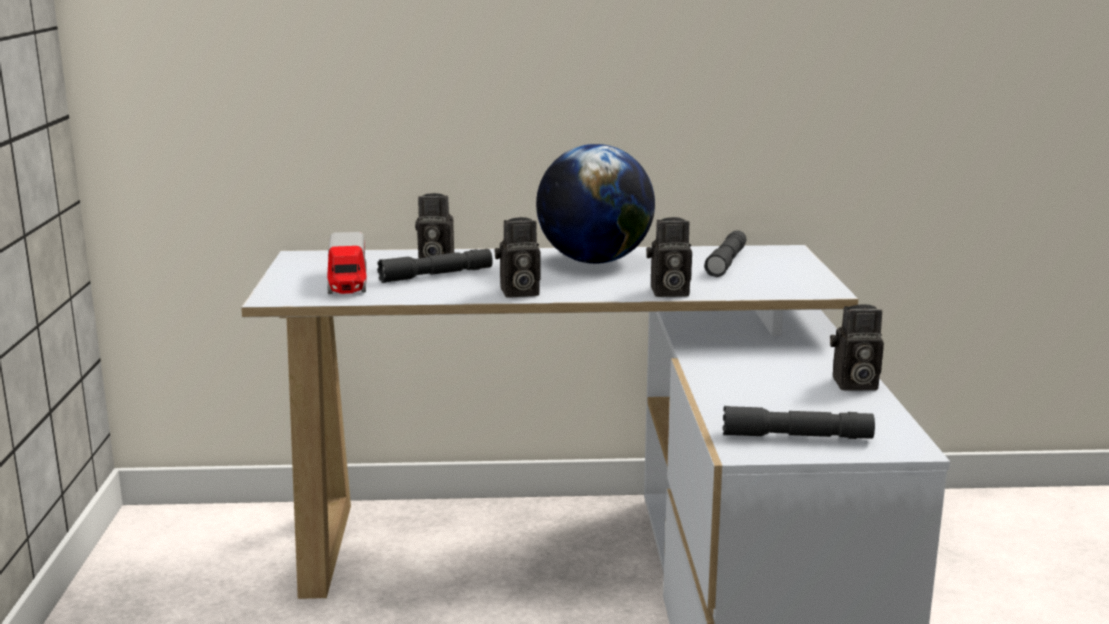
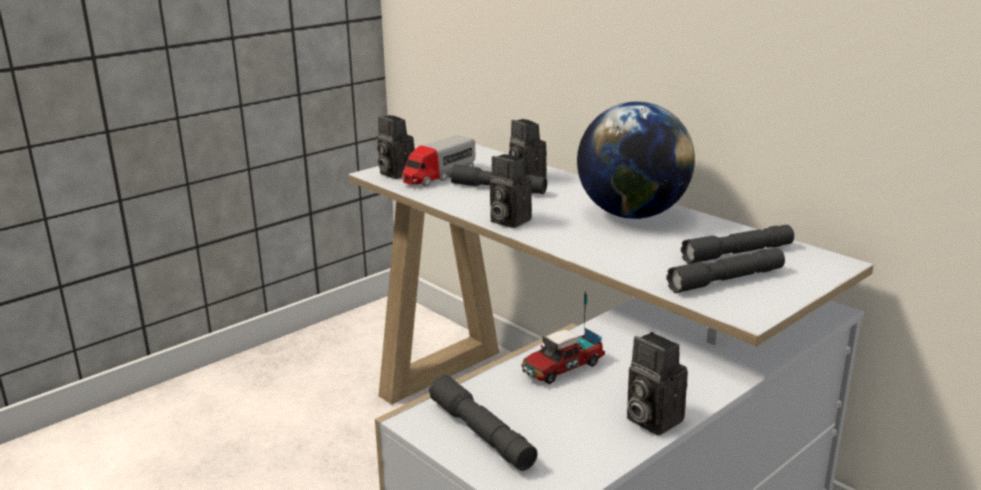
camera: 50 degrees right, 5 degrees up
(668, 292) = (607, 261): camera -> camera (394, 173)
(738, 384) = (562, 368): none -> toy truck
(763, 278) = (726, 280): none -> grey flashlight

